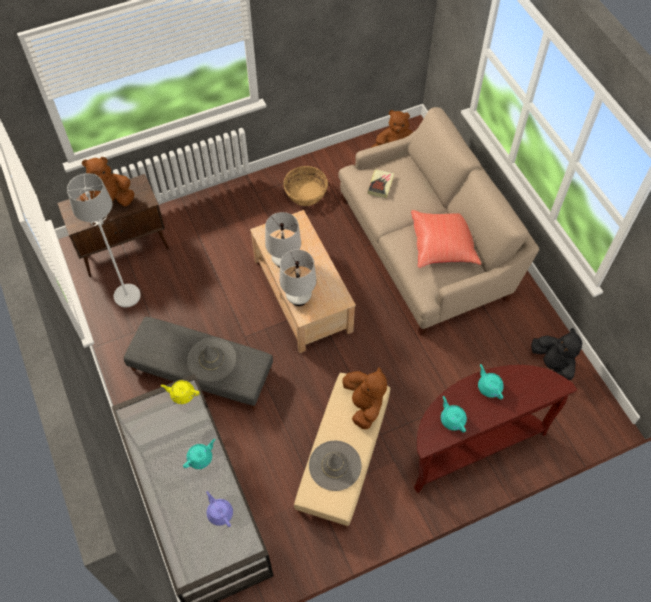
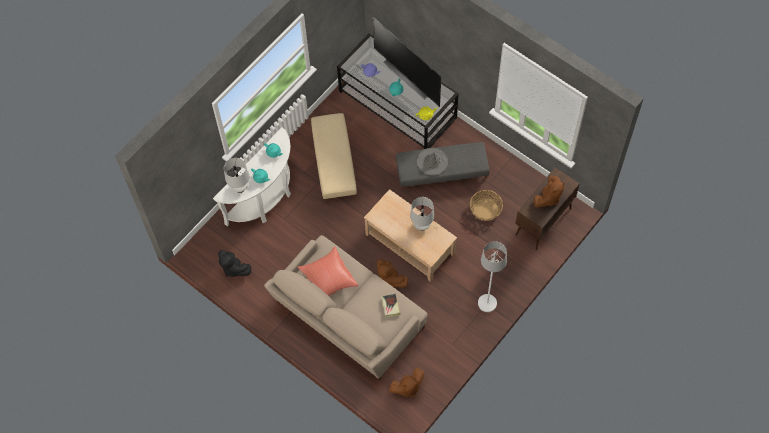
camera: 155 degrees right, 5 degrees up
(127, 295) = (518, 193): white floor lamp -> white floor lamp (487, 303)
(163, 474) = (409, 76): none -> television
(298, 298) = (399, 206): white table lamp -> white table lamp (239, 187)
(305, 193) = (452, 320): basket -> basket (485, 209)
(335, 465) = (331, 138): grey hat -> none
(364, 405) = (332, 176): brown plush toy -> brown plush toy (390, 278)
(471, 444) = (264, 200): brown console table -> white console table

